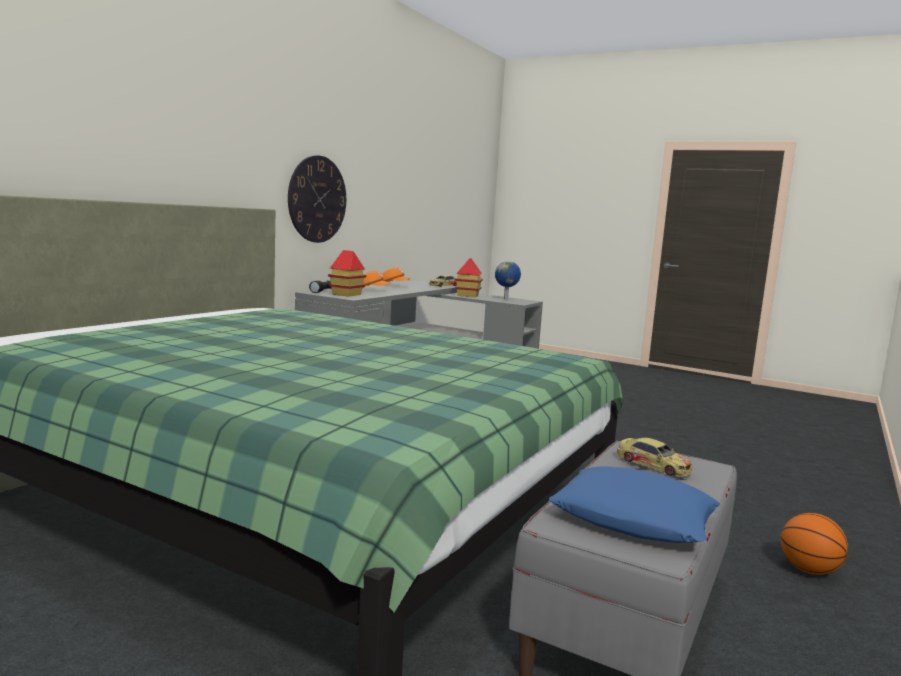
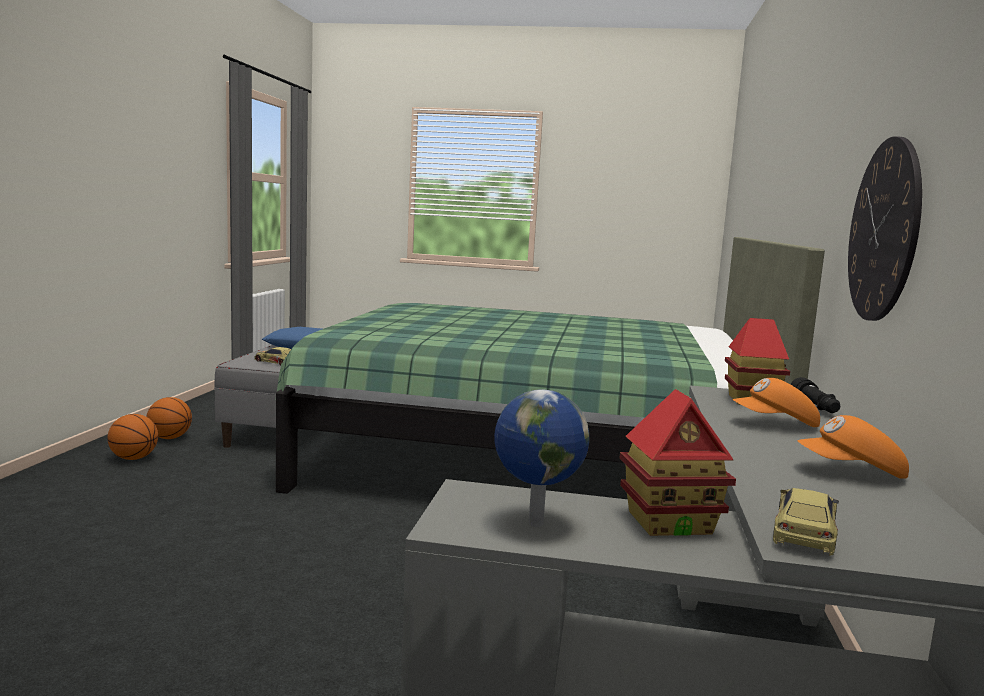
camera: 160 degrees right, 0 degrees up
(814, 616) = (169, 438): none -> basketball

